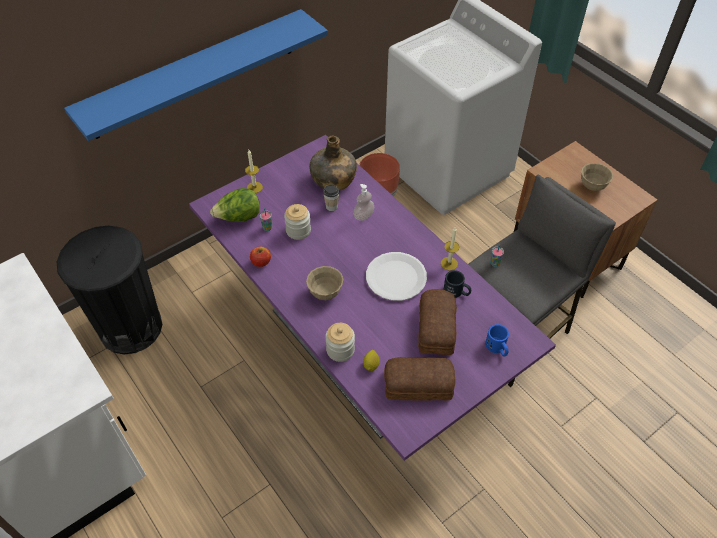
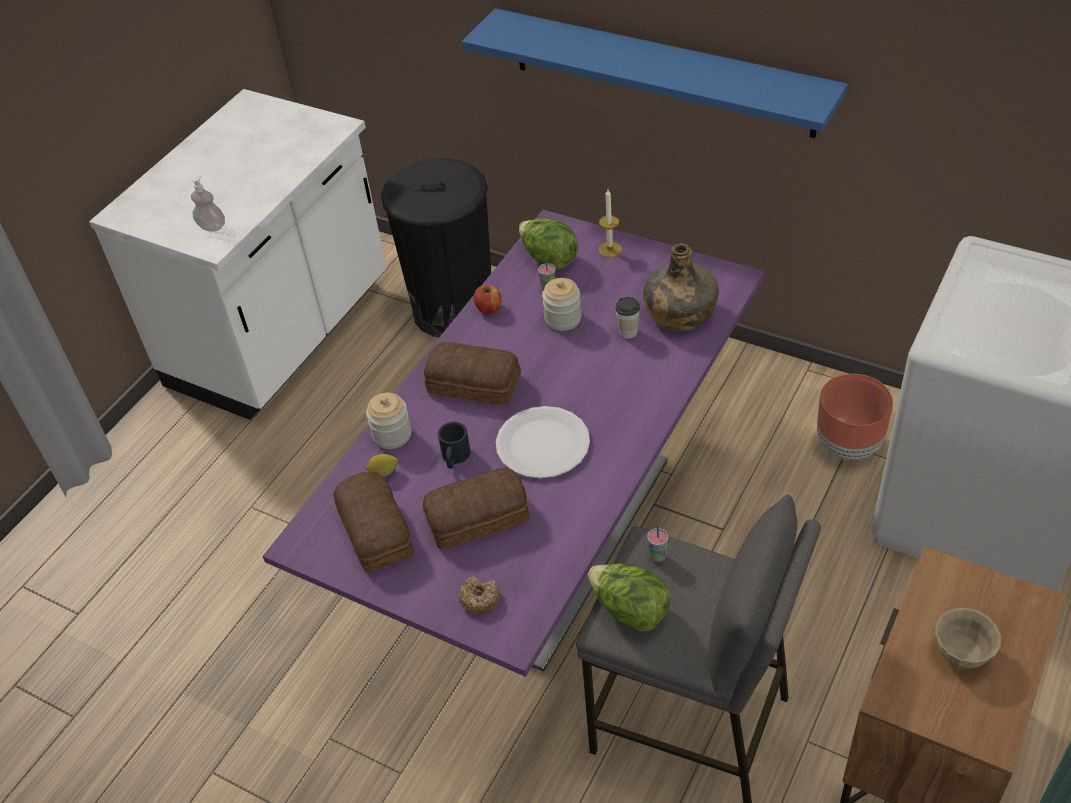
camera: 70 degrees right, 5 degrees down
(325, 292) = (474, 385): beige bowl -> bread
(363, 216) = (634, 369): soap dispenser -> soap dispenser (212, 227)
(449, 263) = (605, 492): candle -> none
(456, 292) = (556, 519): black mug -> black mug (454, 458)
(497, 348) = (479, 599): blue mug -> donut
(525, 289) = (629, 610): none -> lettuce

